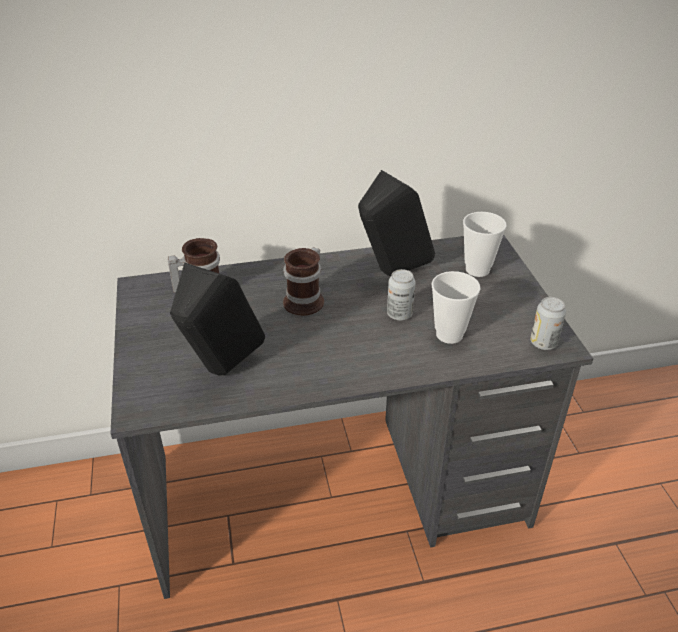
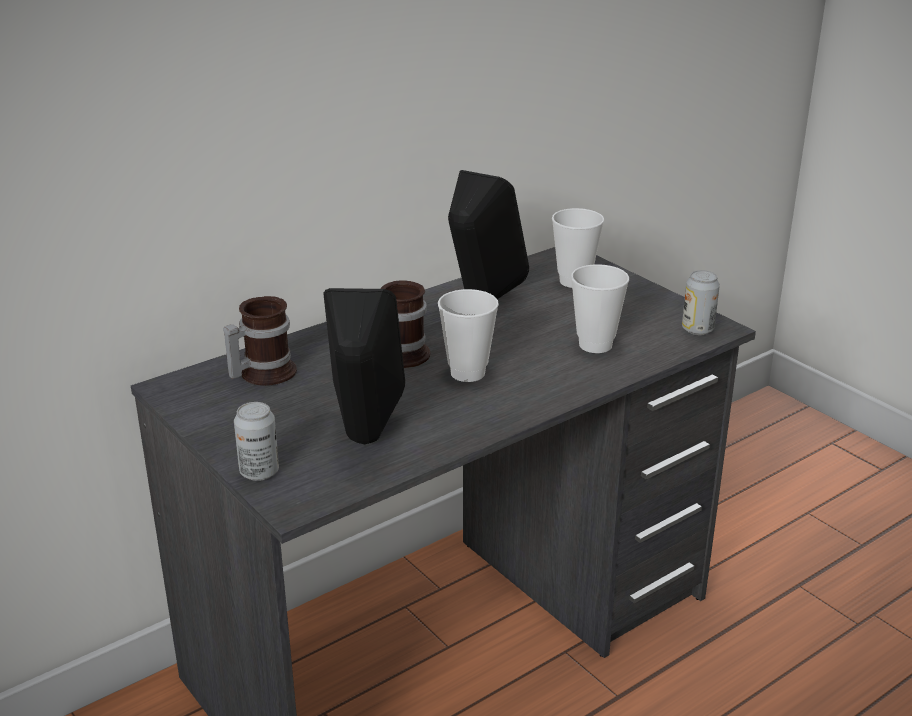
camera: 25 degrees left, 10 degrees down
(335, 332) = (467, 373): none -> cup
(399, 314) = (525, 340): can -> can (259, 472)

